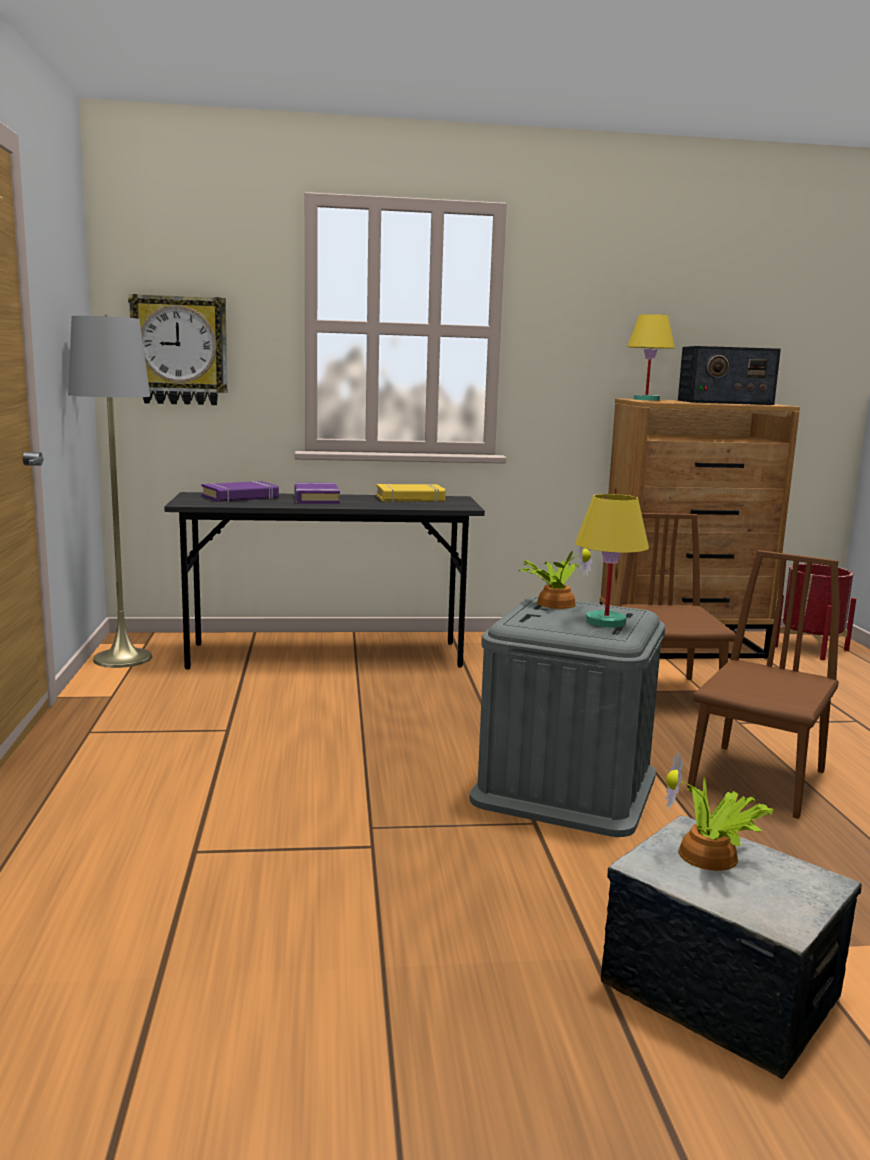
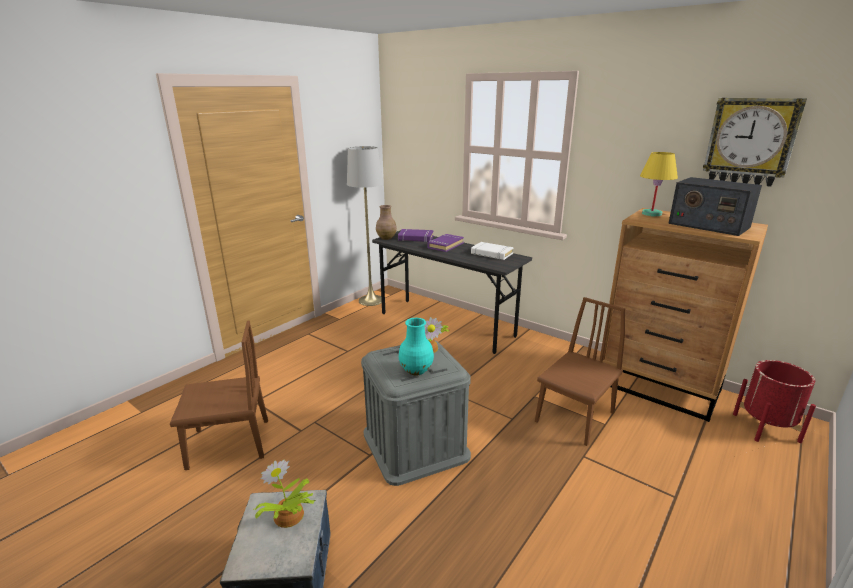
camera: 45 degrees right, 10 degrees up
(180, 351) = (412, 159): wall clock -> wall clock (750, 141)
(186, 502) = (386, 238): none -> brown vase
(410, 499) = (491, 254): yellow book -> white book
(604, 622) = (416, 370): yellow table lamp -> turquoise vase
(757, 779) = (517, 496): brown chair -> brown chair (229, 444)

